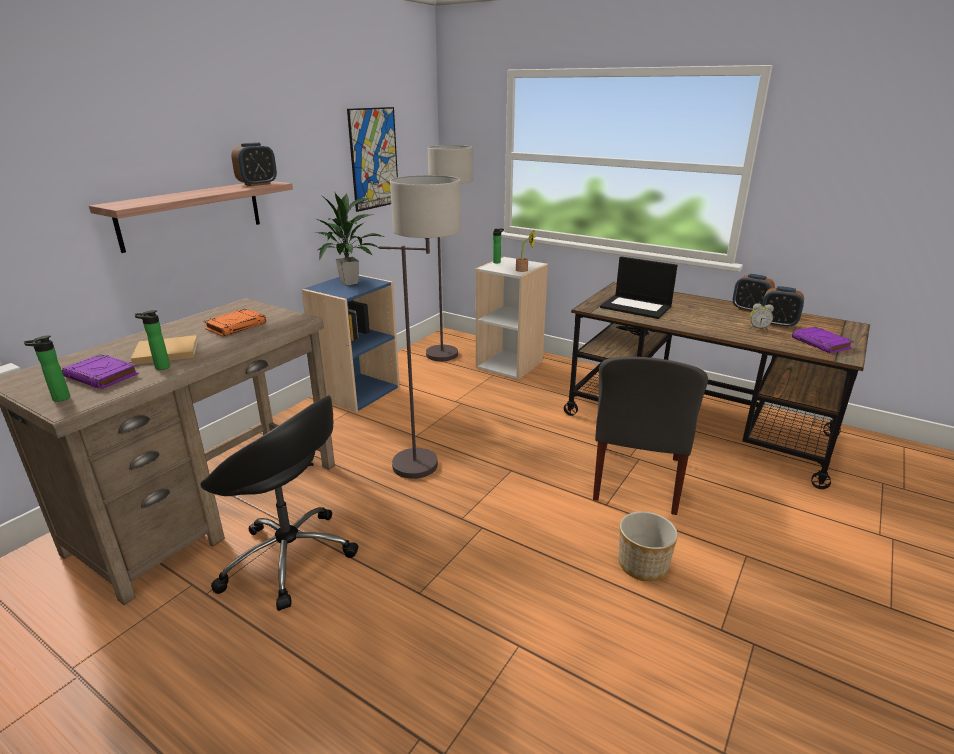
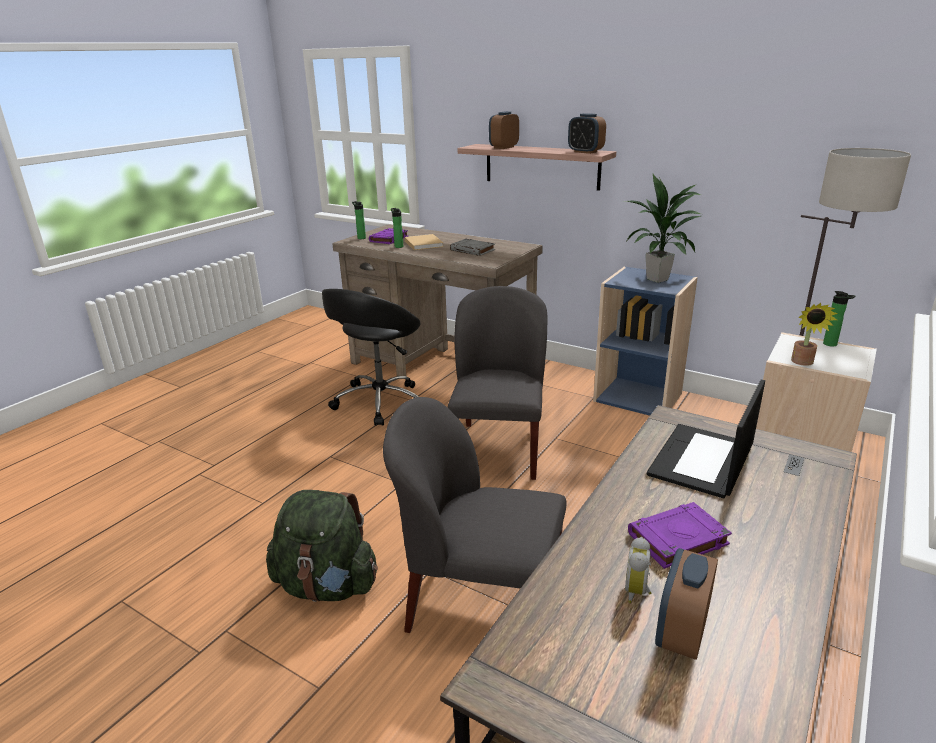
camera: 90 degrees right, 0 degrees up
(236, 326) = (473, 250): orange book -> grey book
(374, 159) = (789, 153): picture -> none
(428, 466) = (498, 449): grey floor lamp -> grey chair
(642, 565) = (327, 585): planter -> green backpack
(749, 309) = (772, 612): alarm clock -> alarm clock (504, 147)
(821, 343) = (570, 672): purple book -> purple book (677, 539)

